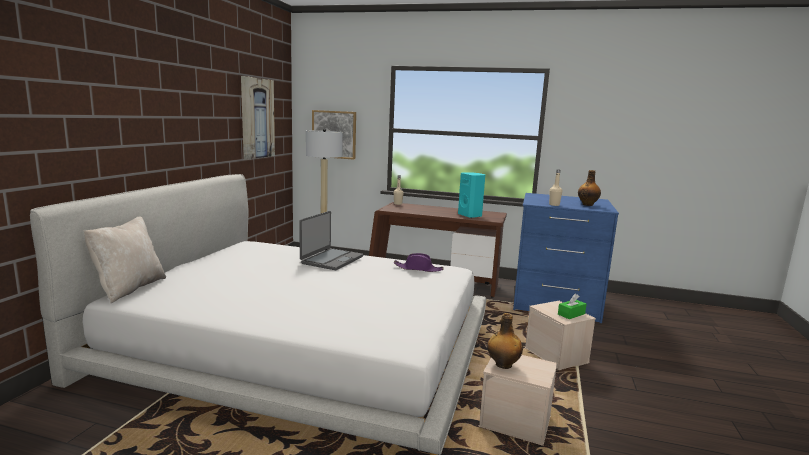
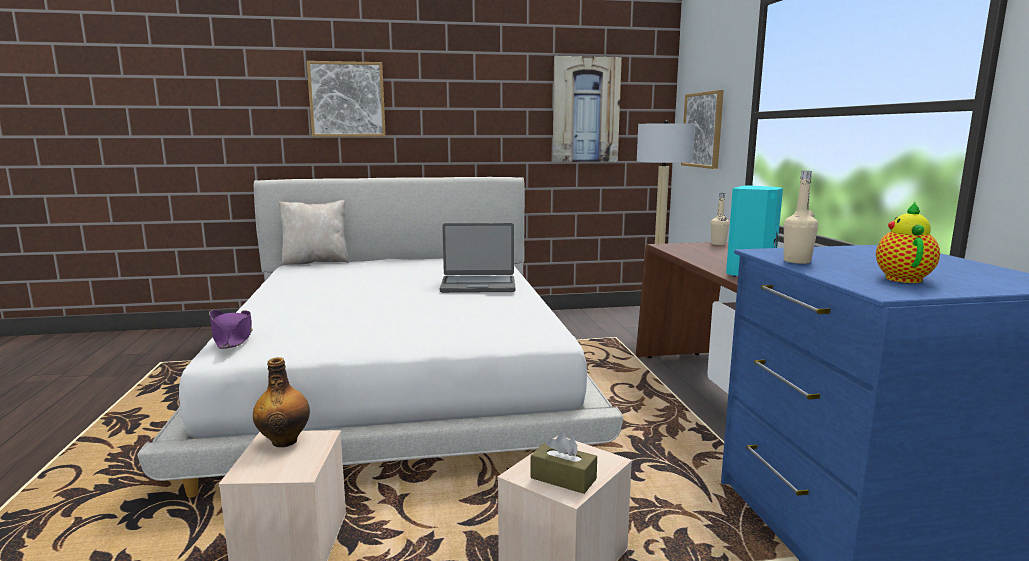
camera: 65 degrees right, 0 degrees up
(104, 107) = (347, 99): none -> picture
(418, 269) = (509, 319): purple hat -> purple hat (232, 338)
(571, 314) = (563, 478): green tissue box -> brown tissue box
(587, 205) = (902, 278): bottle -> teapot

